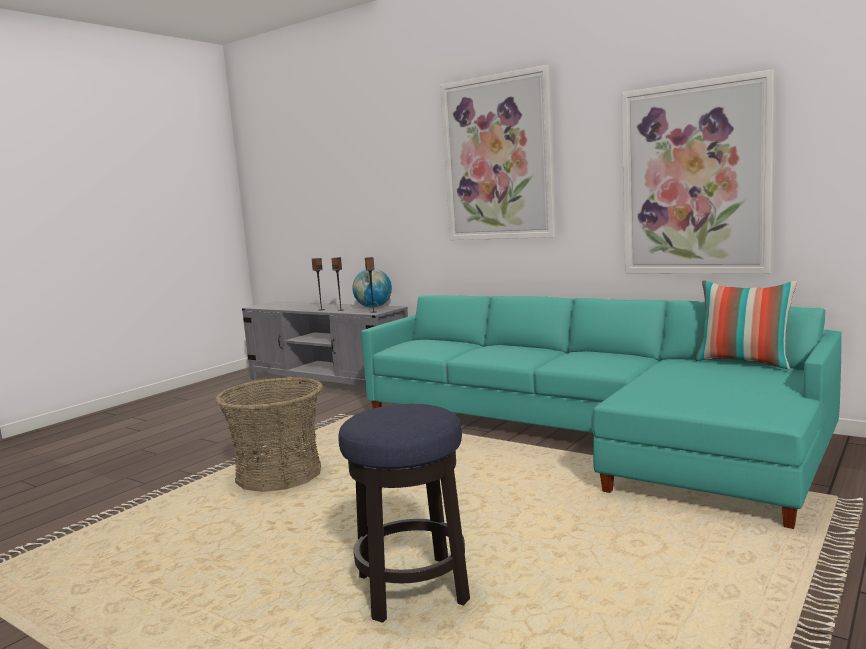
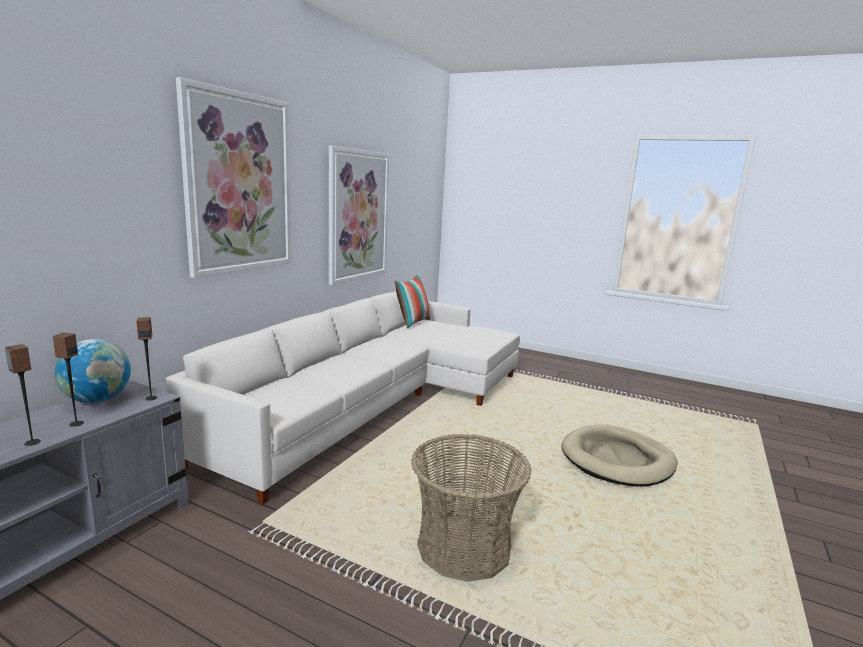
camera: 100 degrees left, 5 degrees up
(412, 589) = (617, 460): stool -> beige dog bed
(593, 434) = (379, 401): turquoise sofa -> white sofa

